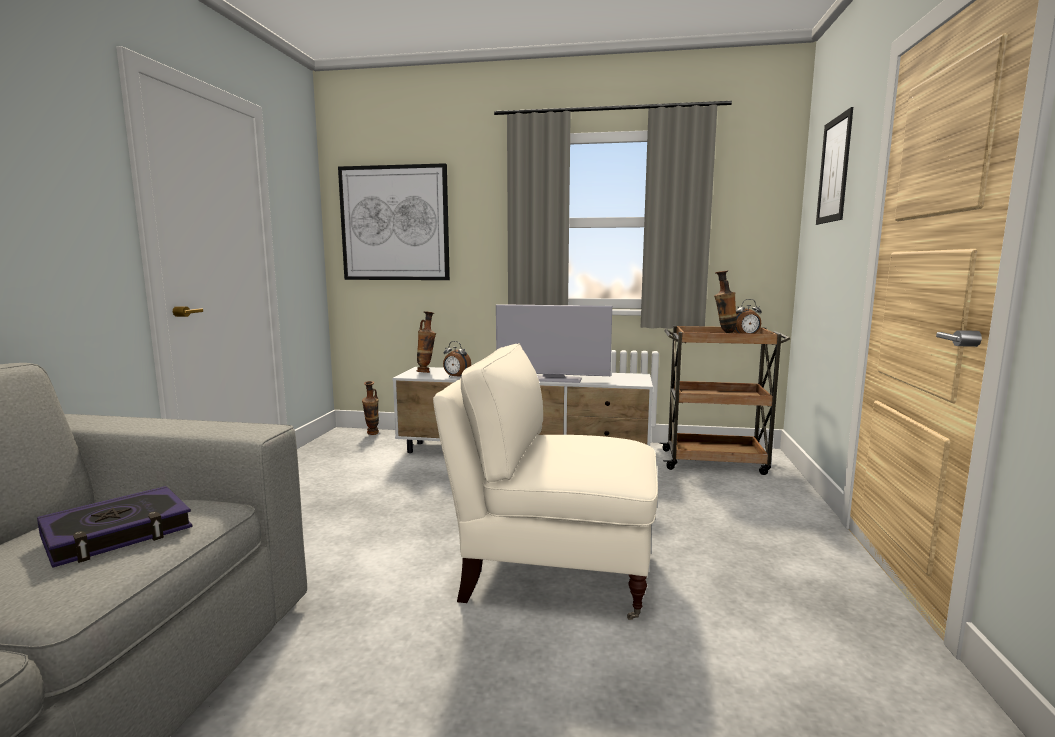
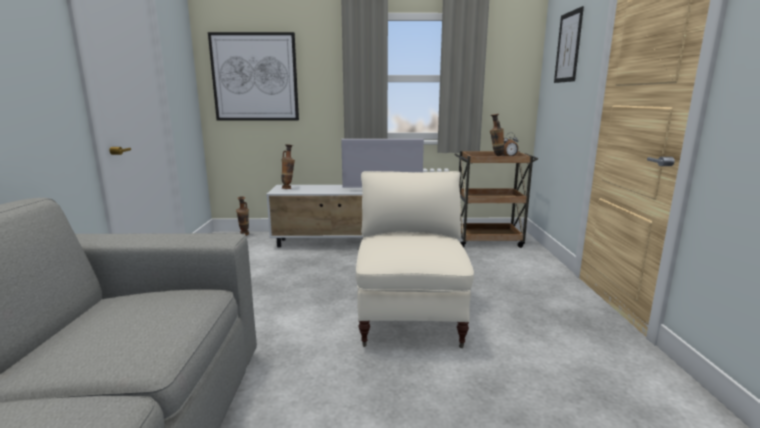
camera: 10 degrees left, 5 degrees up
(117, 533) = (152, 316): book -> none
(456, 377) = (313, 191): alarm clock -> none
(552, 570) = (410, 317): beige armchair -> beige armchair turned 90 degrees clockwise

